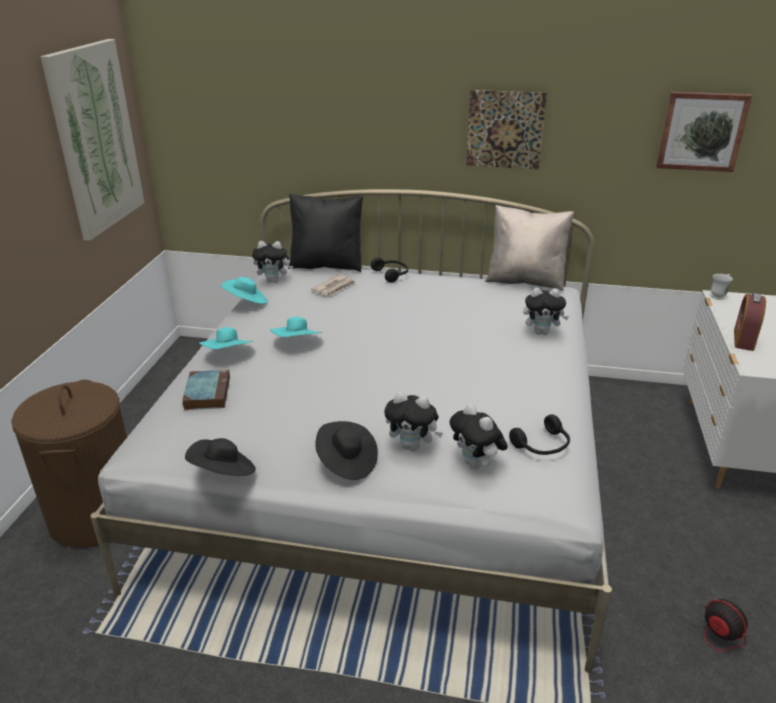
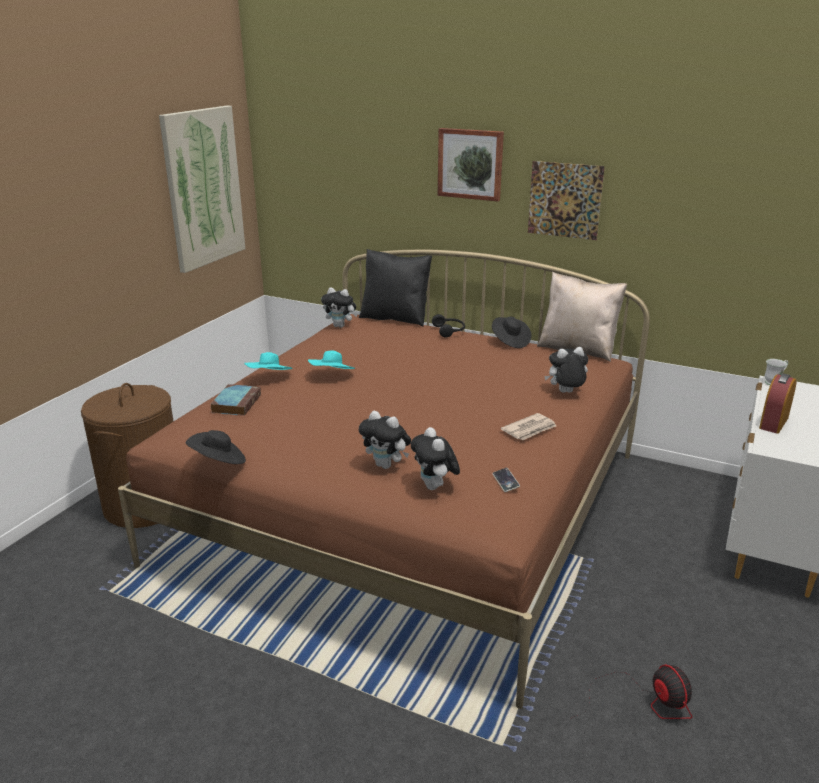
camera: 15 degrees right, 5 degrees down
(246, 302) = (307, 340): turquoise hat -> none
(335, 288) = (390, 336): newspaper -> newspaper (530, 429)
(346, 462) = (322, 468): black hat -> black hat (510, 341)
(388, 465) = (410, 506): white bed -> brown bed
(542, 332) = (565, 393): plush toy -> plush toy turned 150 degrees clockwise
(542, 446) = (505, 482): black headphones -> phone
(701, 131) = (759, 211): picture -> picture (470, 164)

